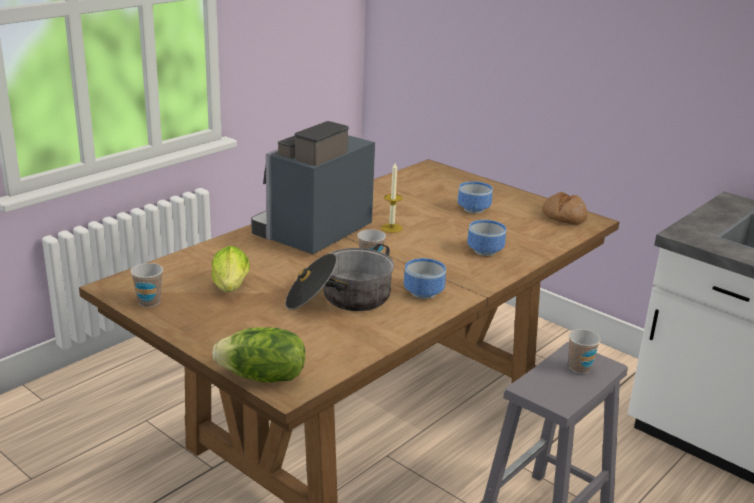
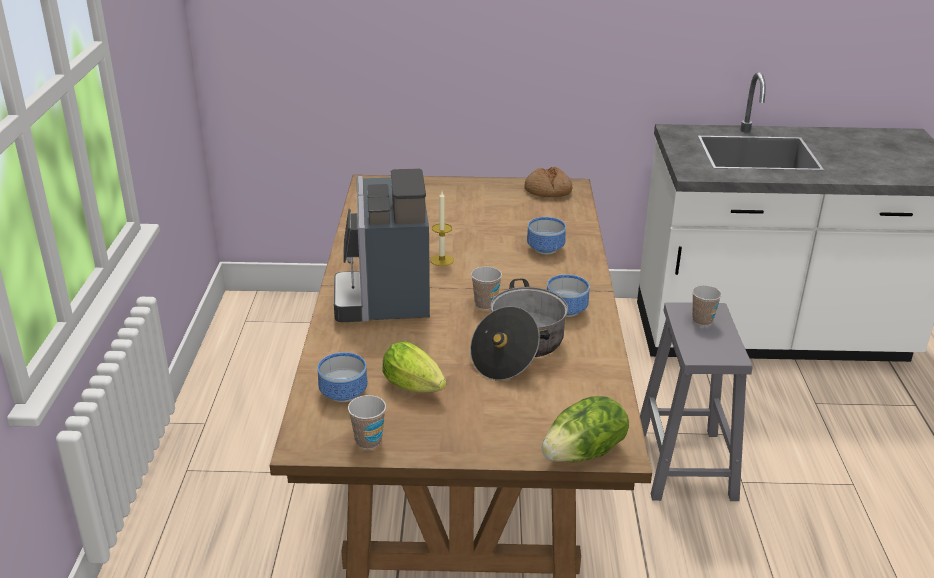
camera: 40 degrees left, 5 degrees up
(472, 209) = (472, 212): bowl -> bowl (341, 394)

